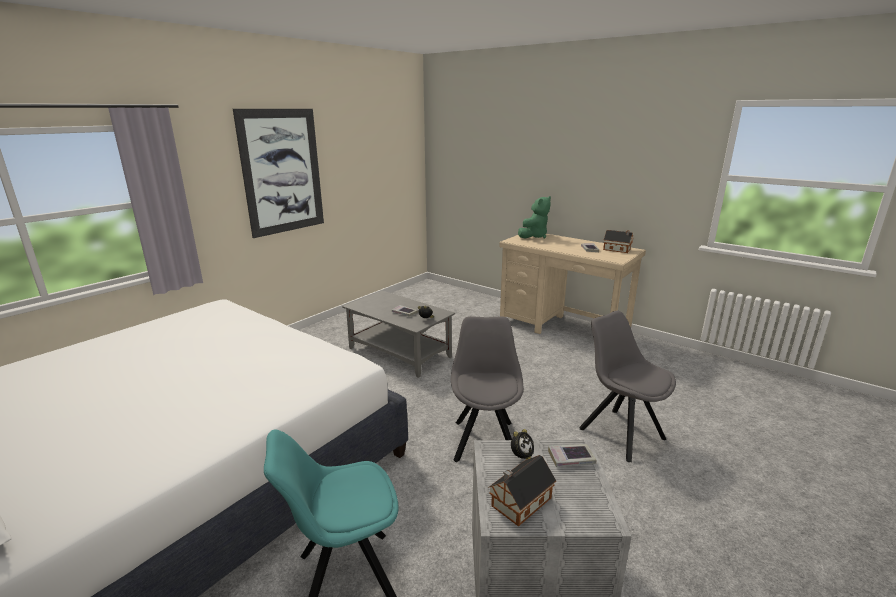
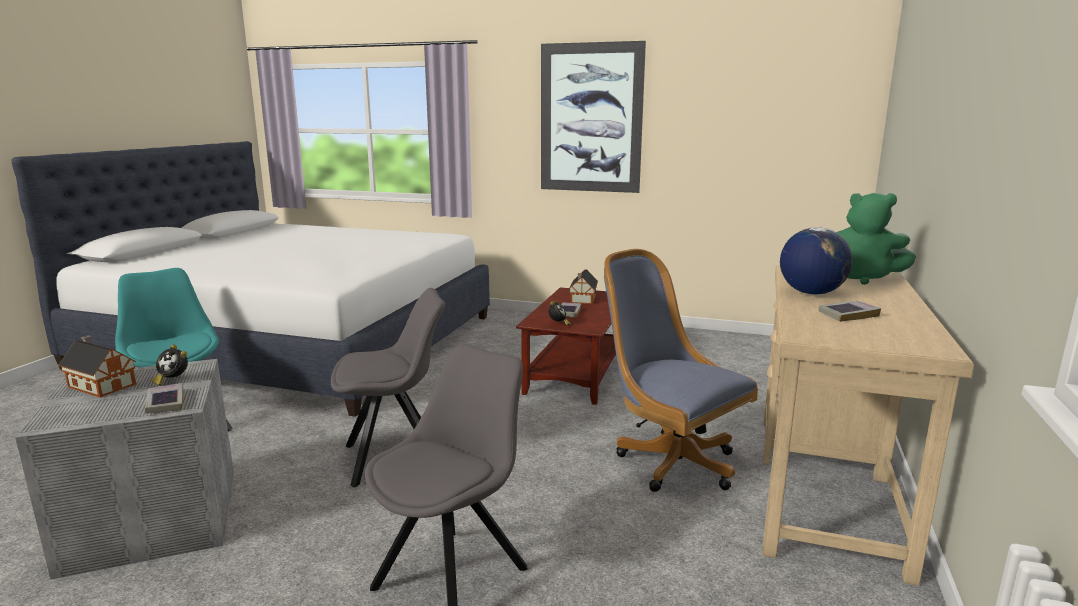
camera: 70 degrees right, 5 degrees down
(400, 352) = (577, 373): grey coffee table -> brown coffee table
(526, 353) = (668, 460): none -> blue office chair
(555, 247) = (811, 293): none -> globe
(618, 249) = (901, 336): toy house -> toy house (582, 299)

